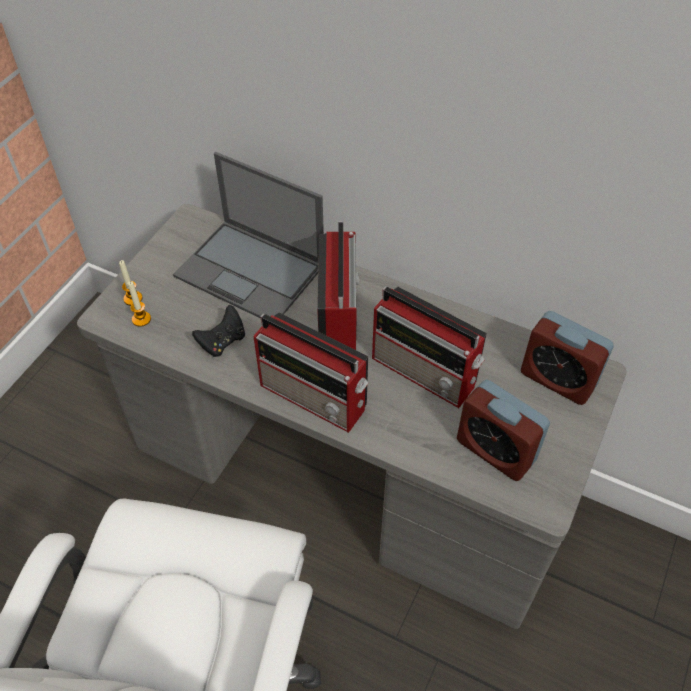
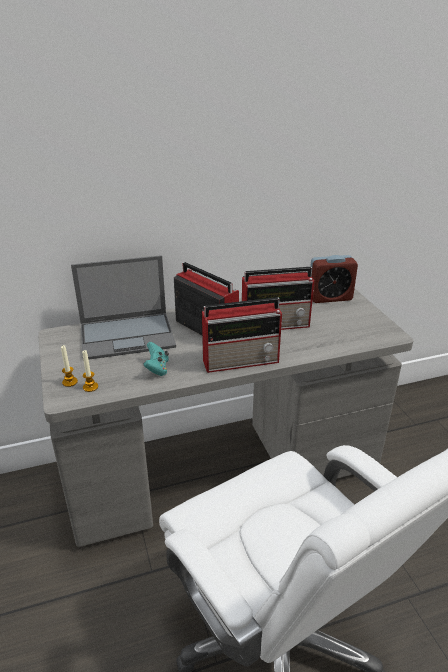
camera: 45 degrees left, 20 degrees down
(222, 341) = (157, 368): black game controller -> turquoise game controller
(495, 450) = (346, 331): alarm clock -> none

